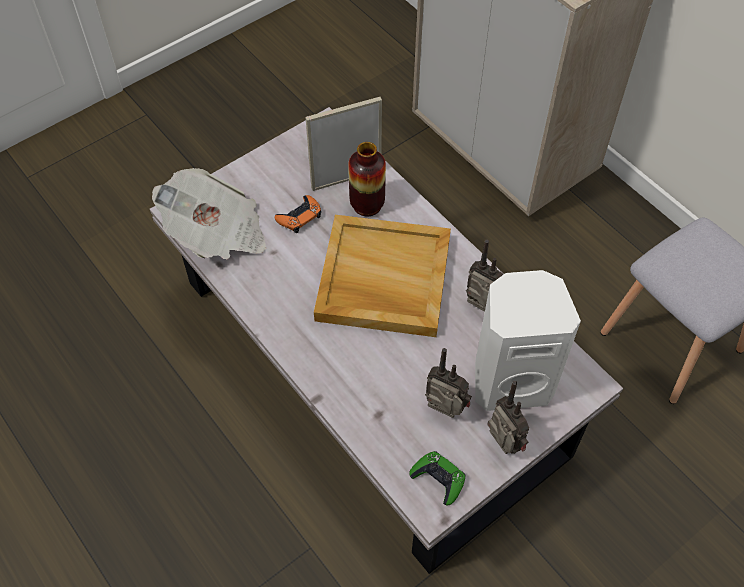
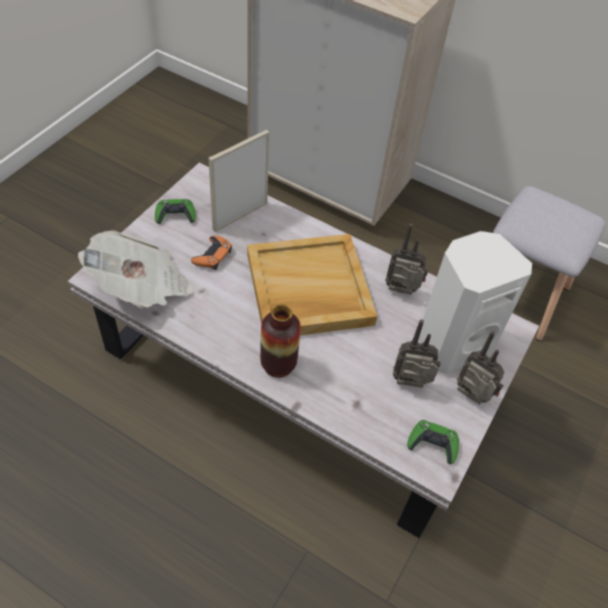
camera: 25 degrees left, 5 degrees down
(280, 162) = (175, 215): none -> green game controller
(367, 205) = (267, 233): vase -> vase (278, 364)

